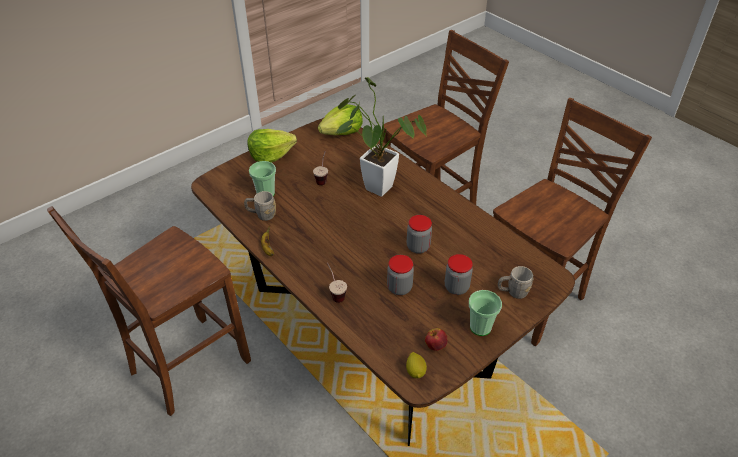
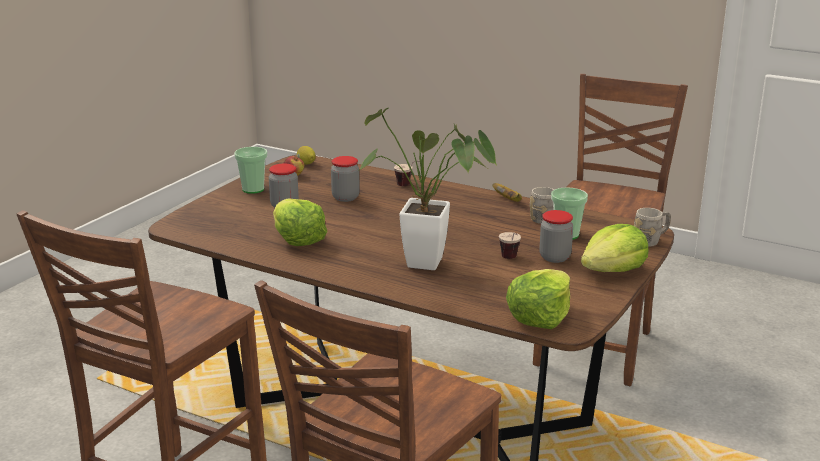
camera: 160 degrees right, 20 degrees down
(418, 247) = (340, 224): jar -> jar (554, 257)
(456, 235) = (297, 239): none -> lettuce
(513, 292) = (221, 211): grey mug -> grey mug (651, 241)

